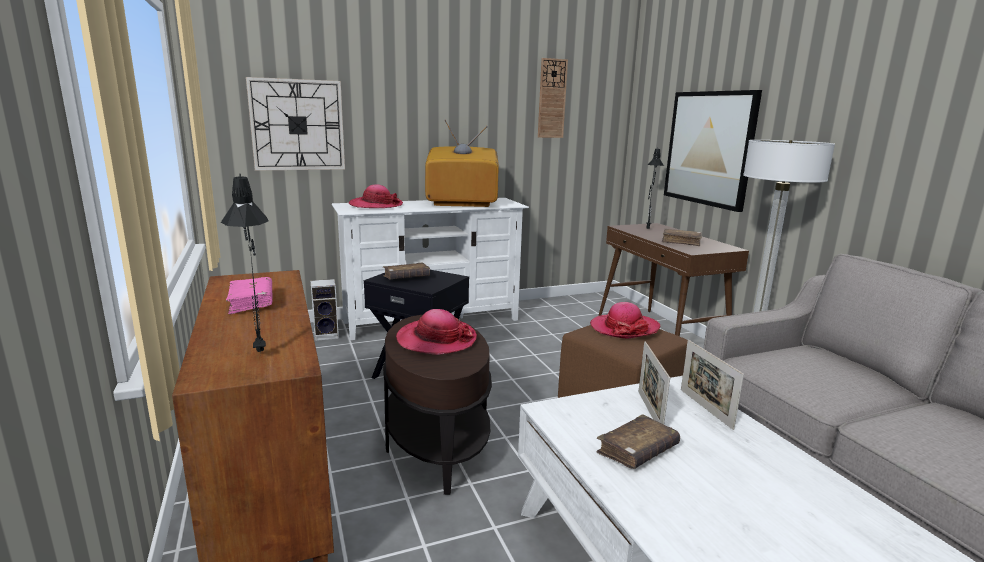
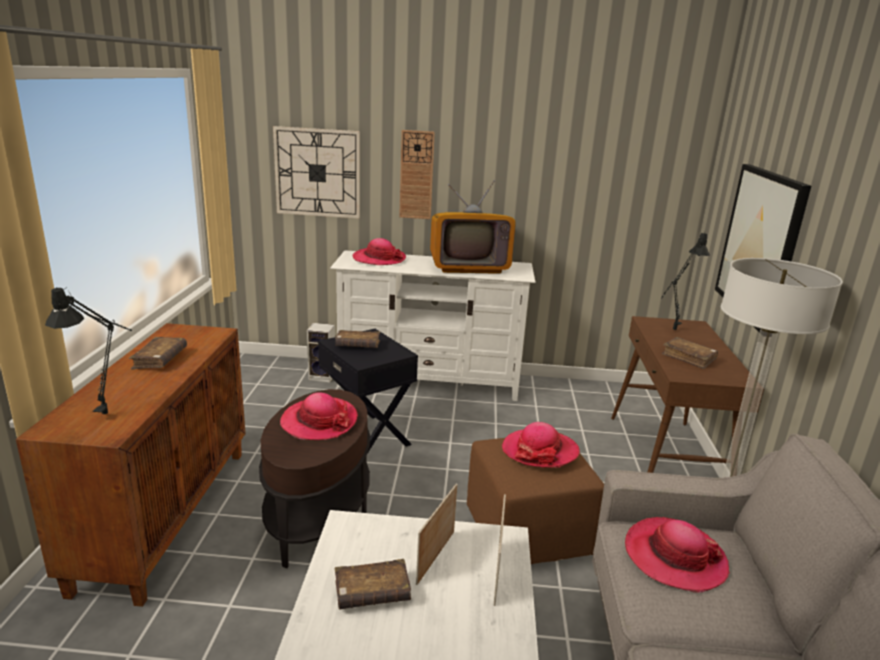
camera: 25 degrees right, 5 degrees up
(251, 302) = (160, 360): pink book -> brown book
(462, 203) = (468, 266): television -> television turned 150 degrees clockwise
(552, 98) = (600, 155): wall clock -> wall clock (416, 175)
(797, 366) = (674, 557): none -> hat

